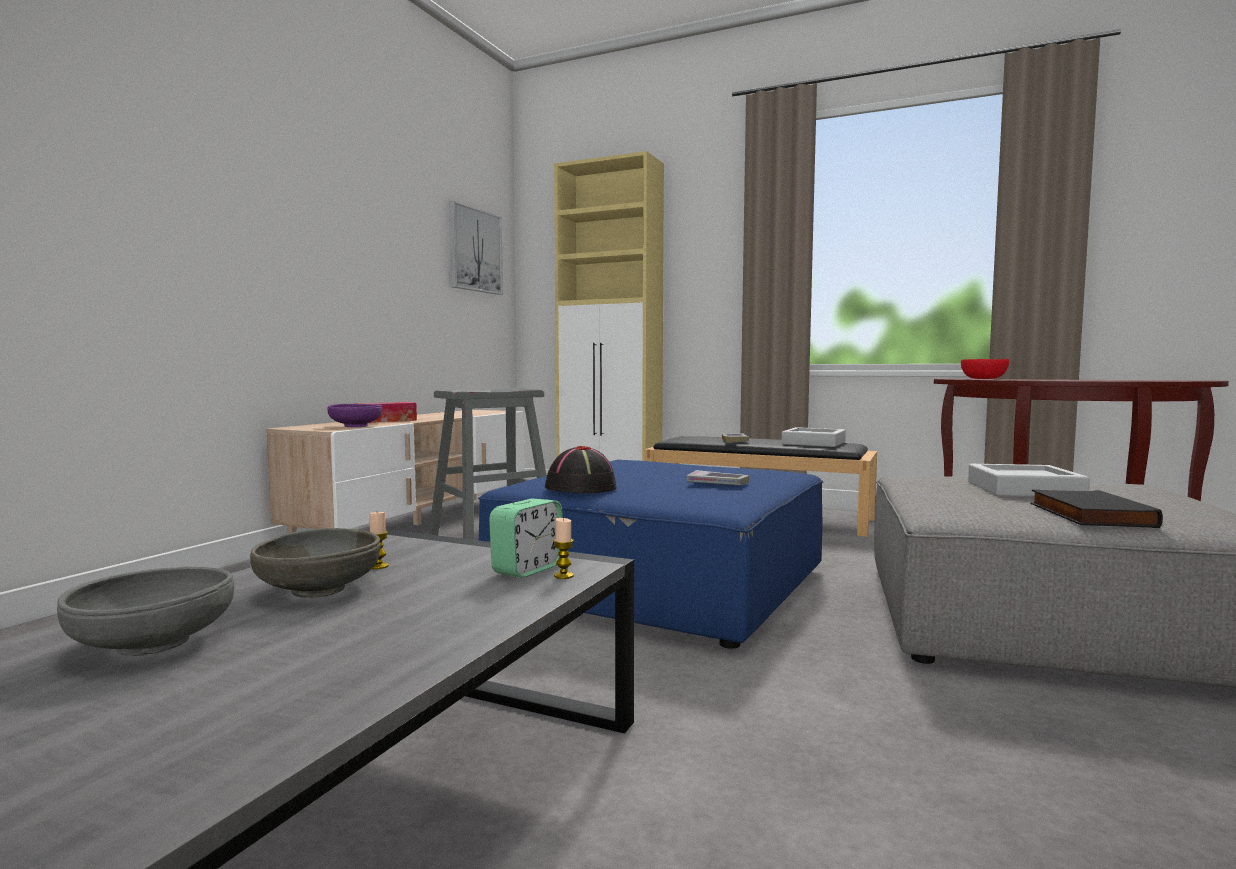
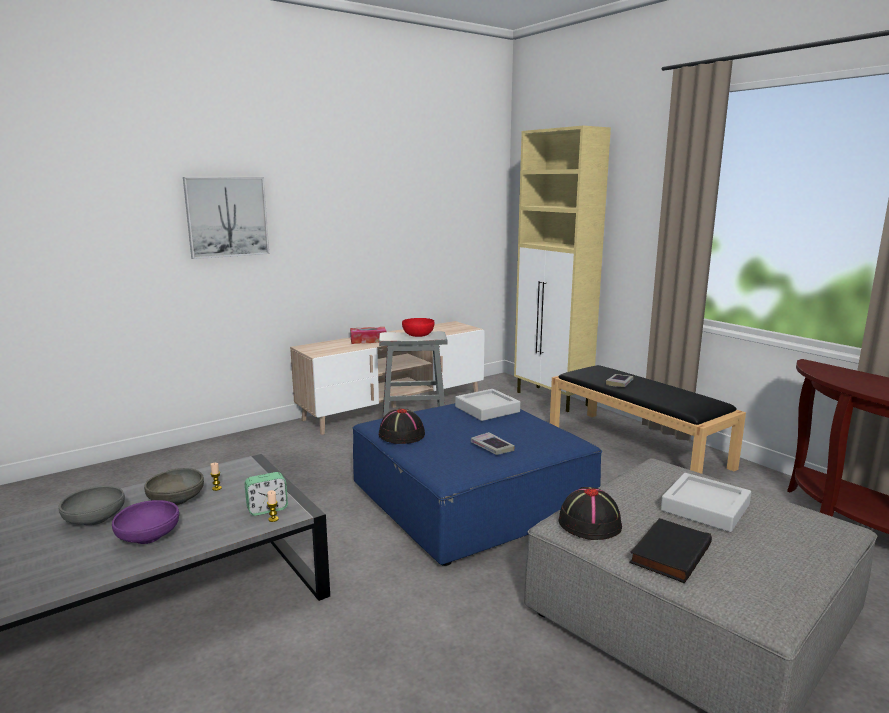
camera: 30 degrees right, 10 degrees up
(356, 426) = (337, 350): purple bowl -> purple bowl (149, 536)
(474, 250) = (464, 200): picture -> picture (227, 217)
(813, 443) = (681, 397): grey tray -> grey tray (487, 409)
(966, 510) = (589, 522): none -> black hat
(984, 379) = (835, 371): red bowl -> red bowl (418, 335)

